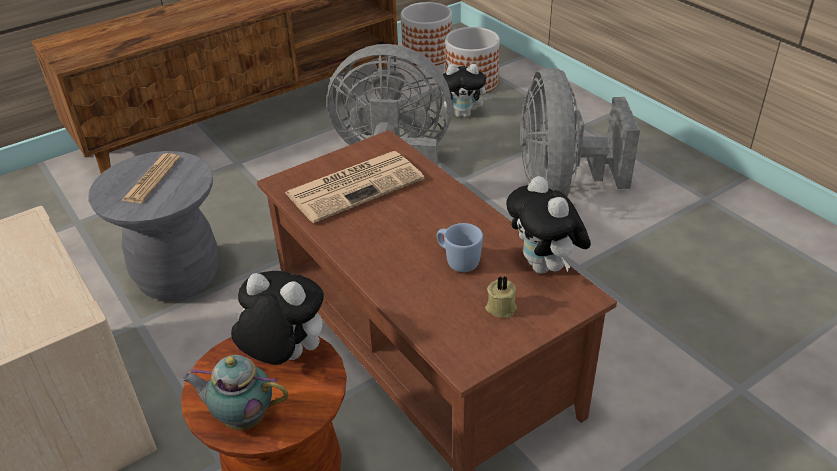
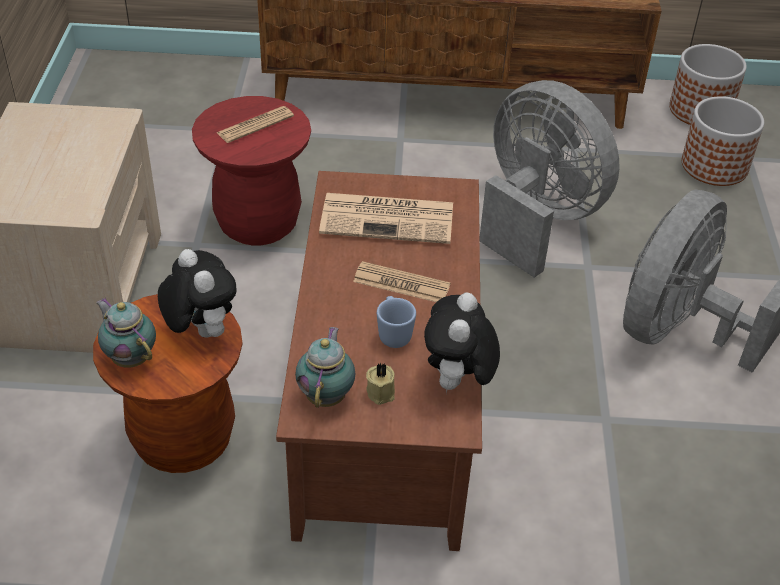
camera: 35 degrees right, 5 degrees up
(179, 277) = (258, 223): grey stool -> red stool
(420, 224) = (401, 283): none -> newspaper
(463, 335) = (327, 395): none -> teapot
(464, 114) = (667, 198): plush toy -> none

